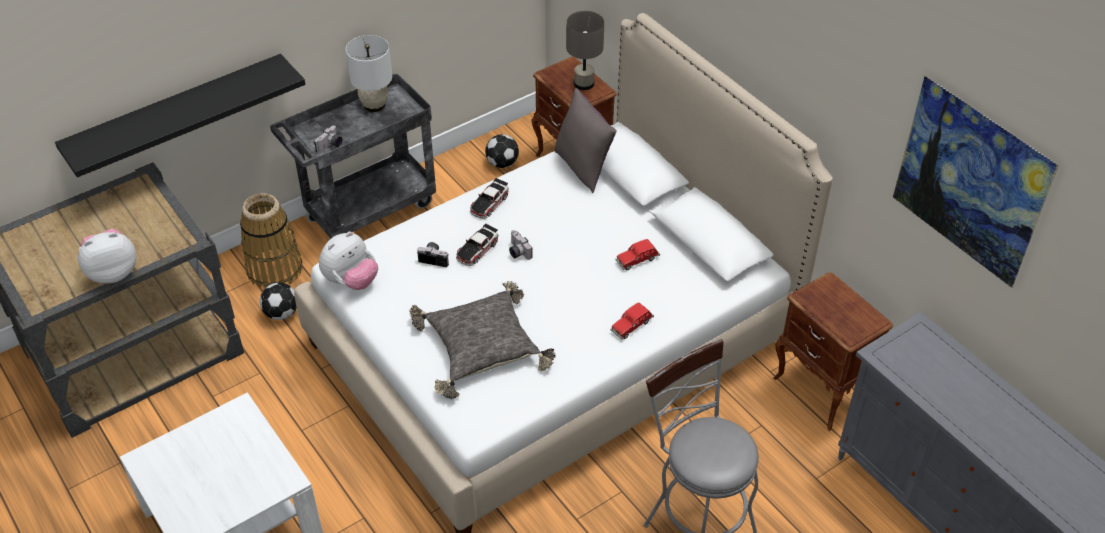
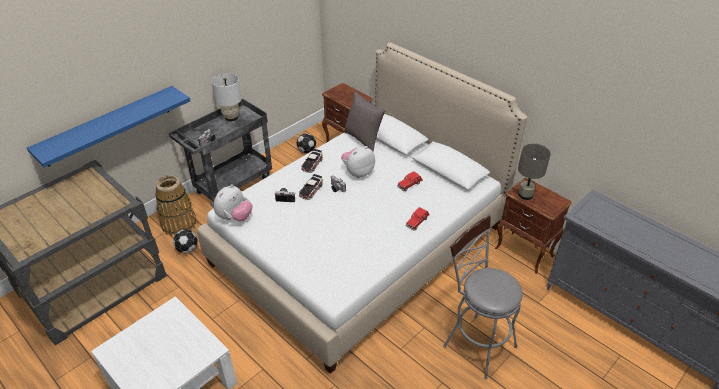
camera: 10 degrees left, 5 degrees down
(113, 272) = (74, 227): plush toy -> plush toy (358, 172)
(176, 112) = (108, 126): black shelf -> blue shelf
(481, 345) = (326, 245): pillow -> none
(583, 84) = (352, 95): grey table lamp -> grey table lamp (525, 195)
(959, 212) = (619, 119): picture -> none

